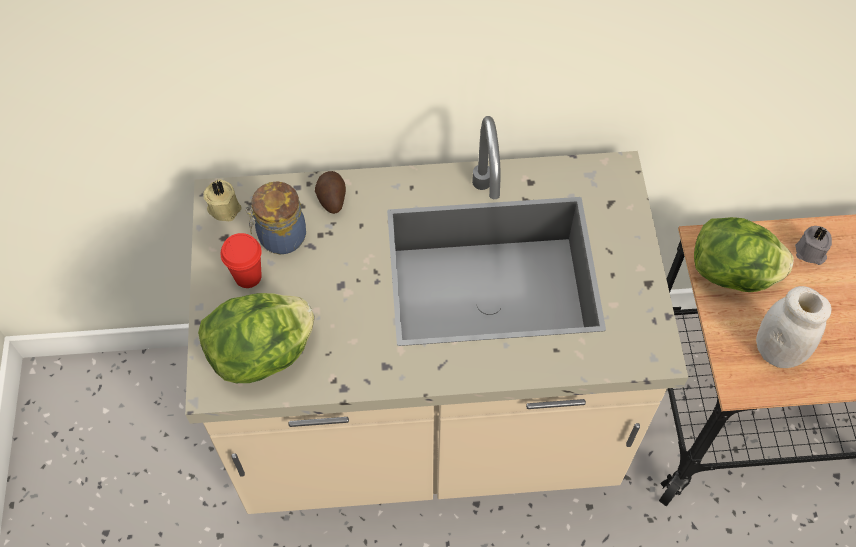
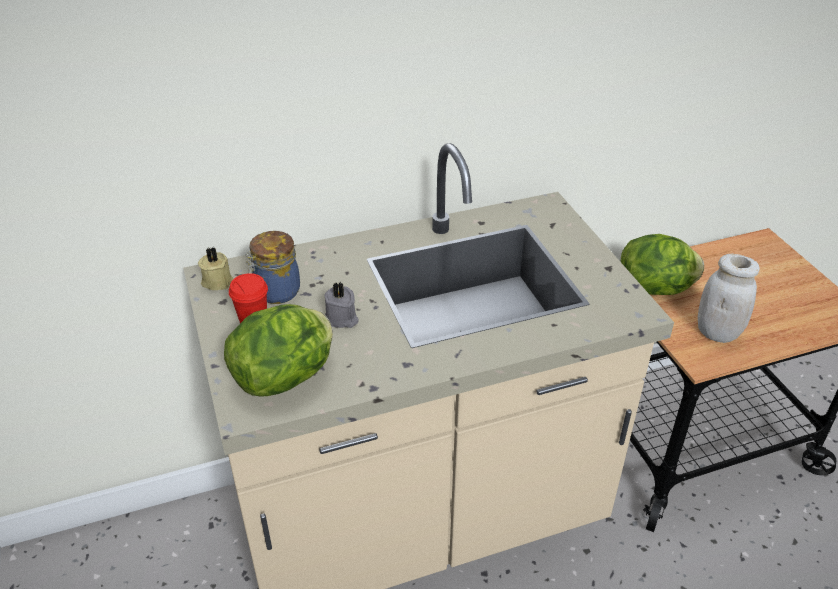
camera: 15 degrees left, 20 degrees down
(331, 198) = (314, 259): potato -> none
(810, 253) = (708, 266): grey candle -> grey candle (341, 319)

